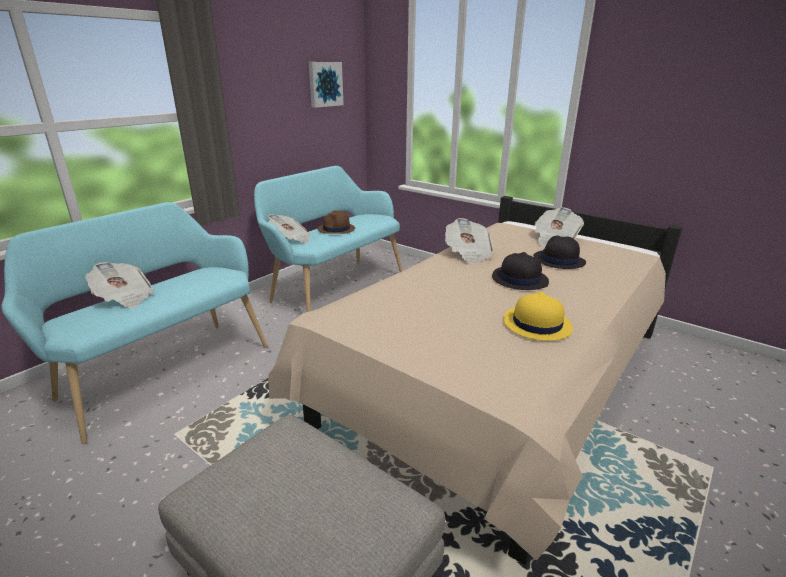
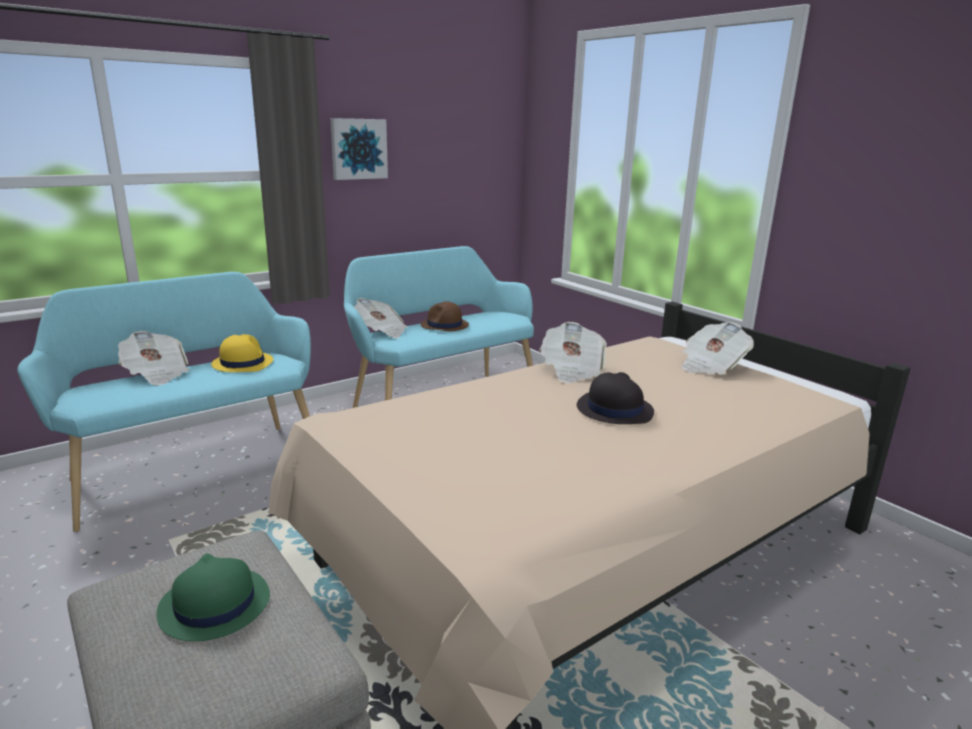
camera: 15 degrees right, 5 degrees down
(299, 483) = (214, 605): none -> green hat
(325, 84) = (463, 144): picture -> picture (358, 149)
(536, 324) = (588, 467): yellow hat -> yellow hat (242, 363)
(558, 260) = (692, 393): black hat -> none

